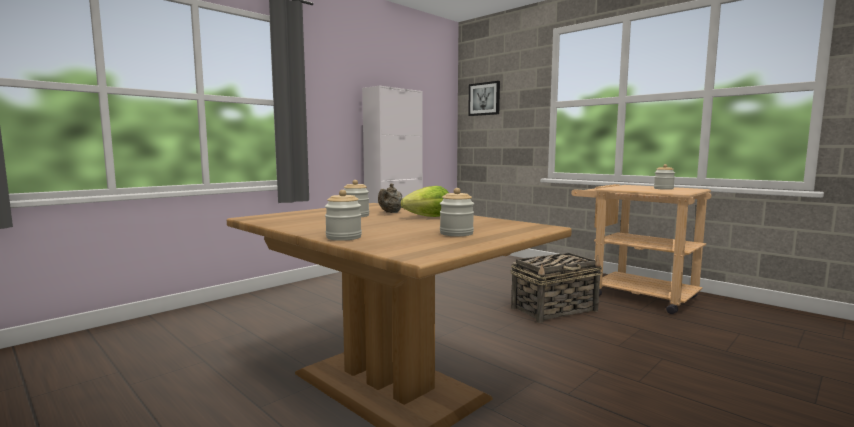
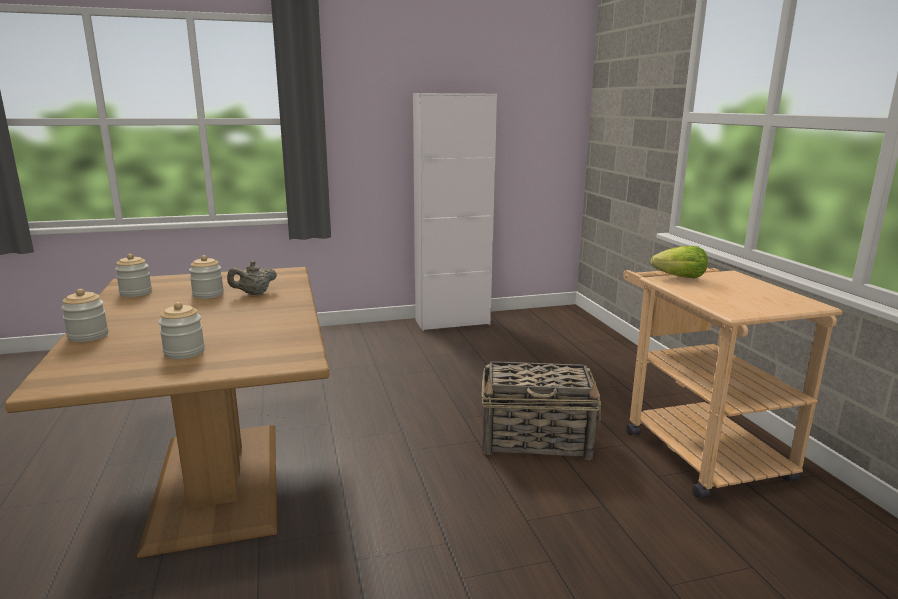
camera: 30 degrees right, 10 degrees up
(429, 217) = (259, 311): lettuce -> lettuce (680, 277)
(484, 99) = (616, 97): picture -> none
(663, 189) = (747, 295): jar -> jar (136, 293)

